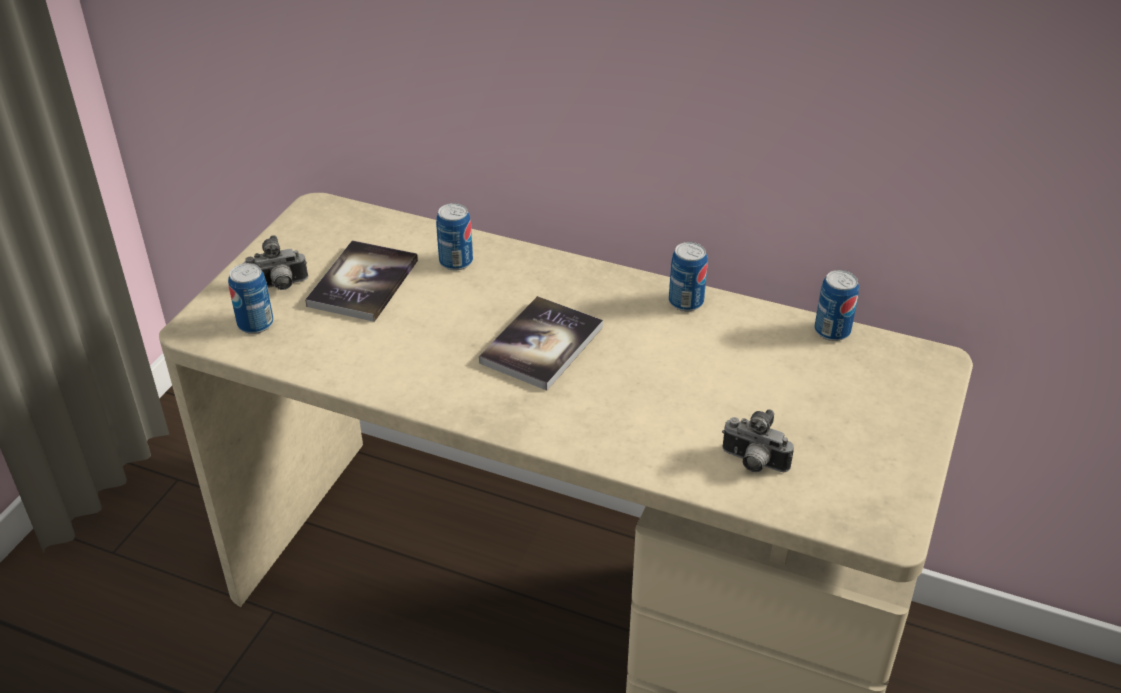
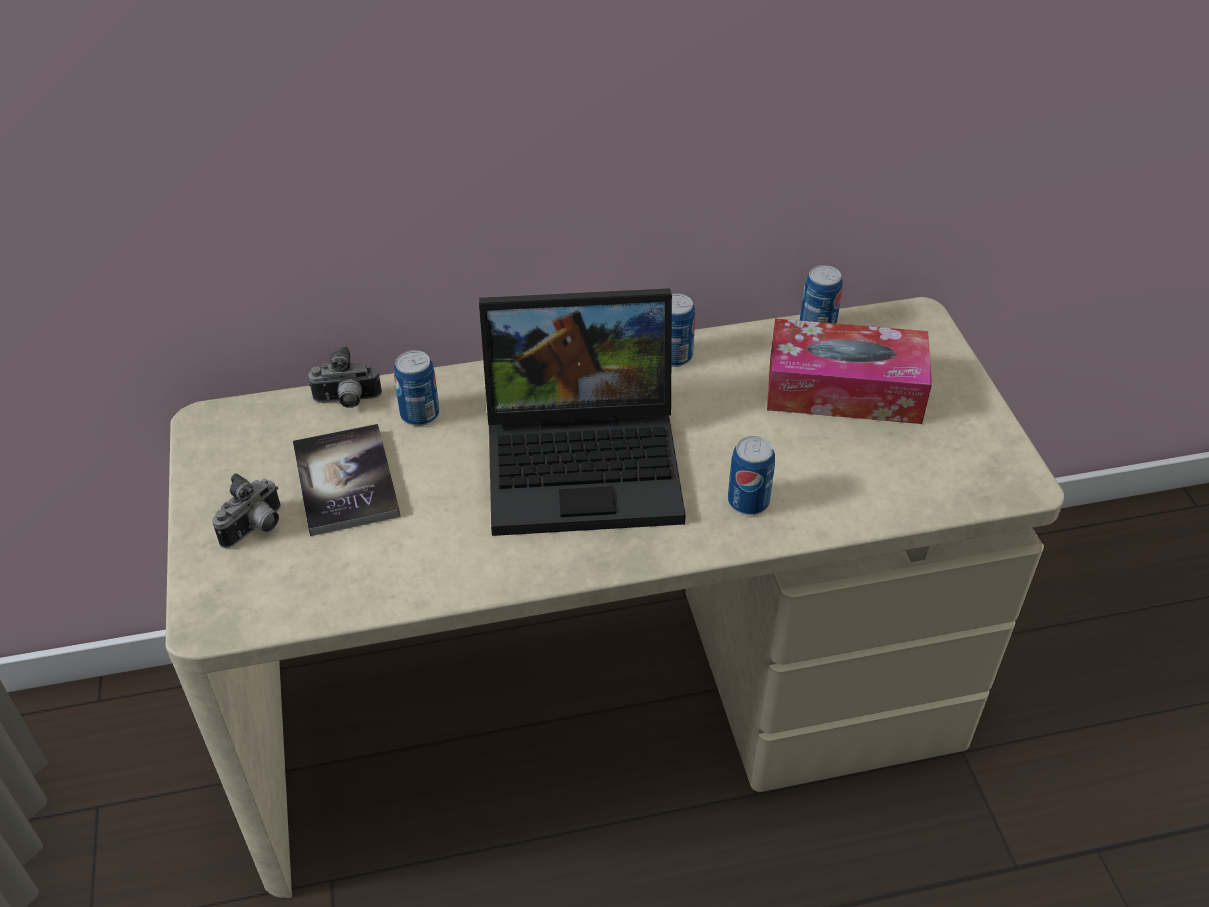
camera: 35 degrees left, 5 degrees up
(255, 324) = (273, 582): can -> can (748, 501)
(542, 345) = (588, 460): book -> laptop
(753, 463) = (870, 480): camera -> camera (347, 401)
(804, 387) = (844, 390): none -> tissue box

